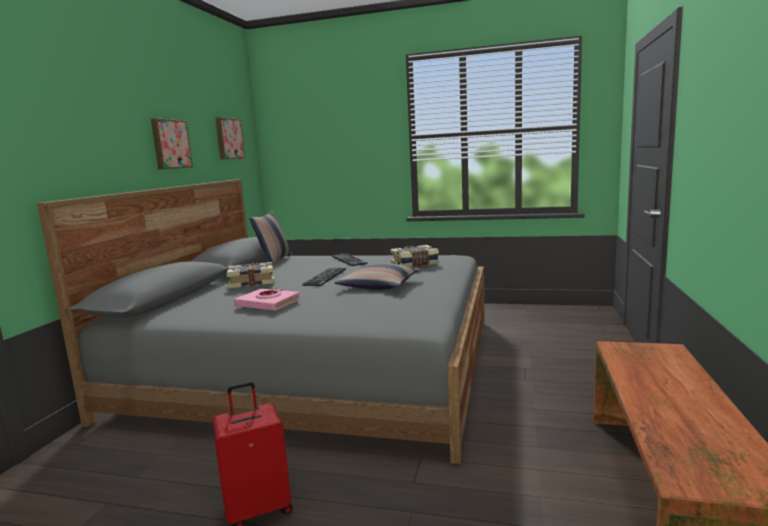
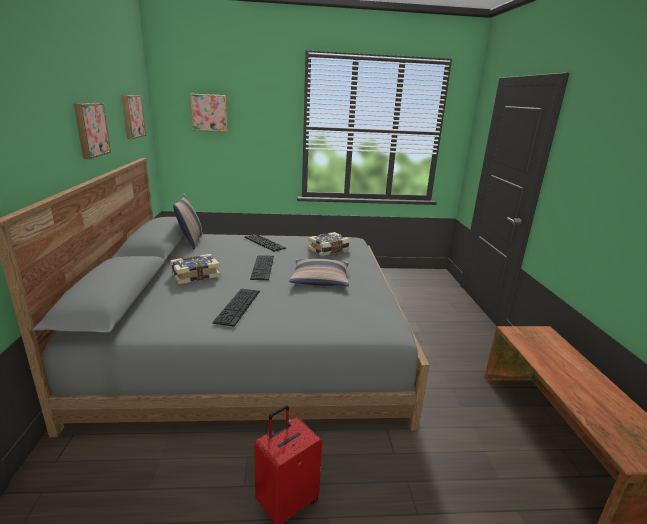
camera: 20 degrees left, 10 degrees up
(268, 303) = (237, 306): pink book -> keyboard
(312, 132) = (209, 112): none -> picture

